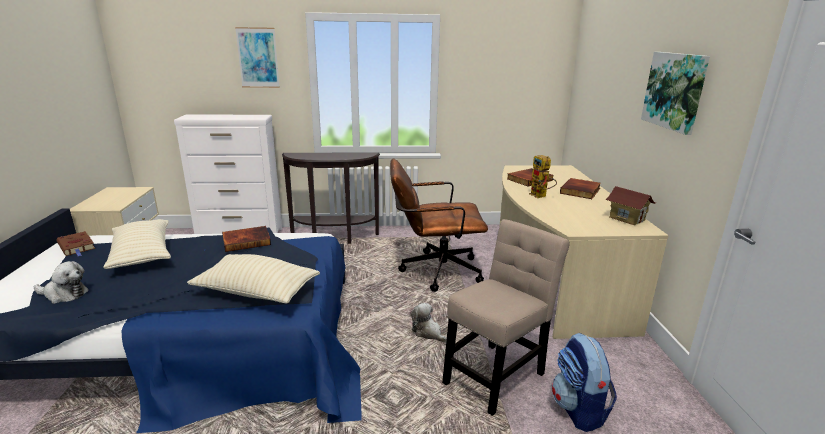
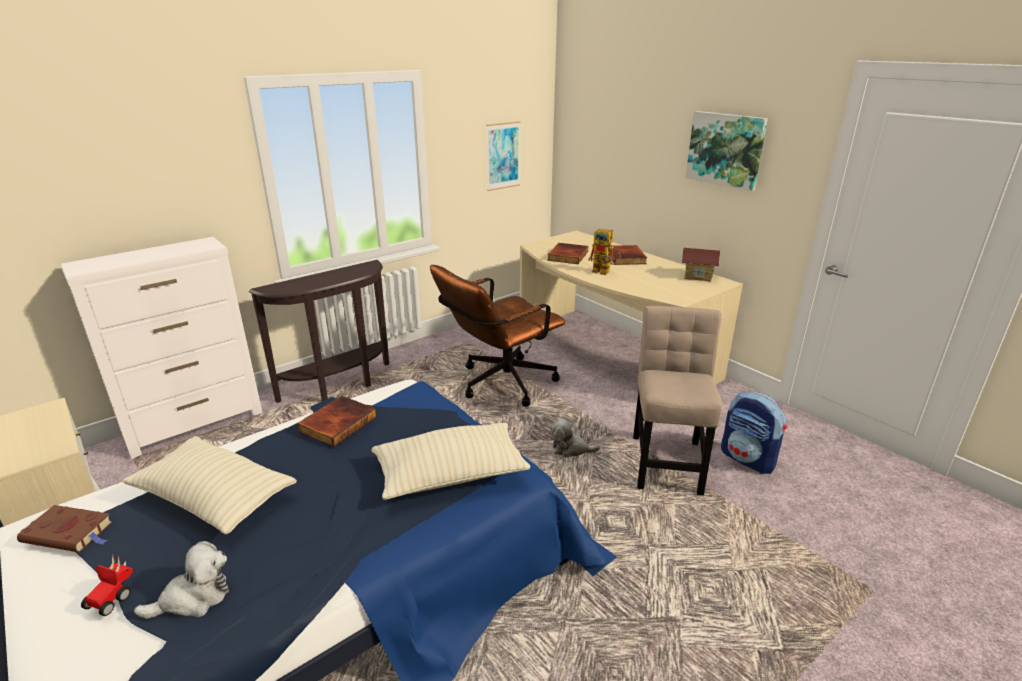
camera: 35 degrees left, 5 degrees up
(45, 279) = (114, 596): none -> toy car
(258, 58) = (177, 152): picture -> picture (503, 156)

